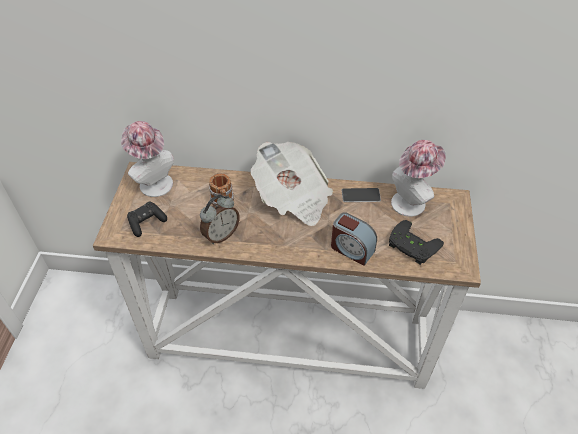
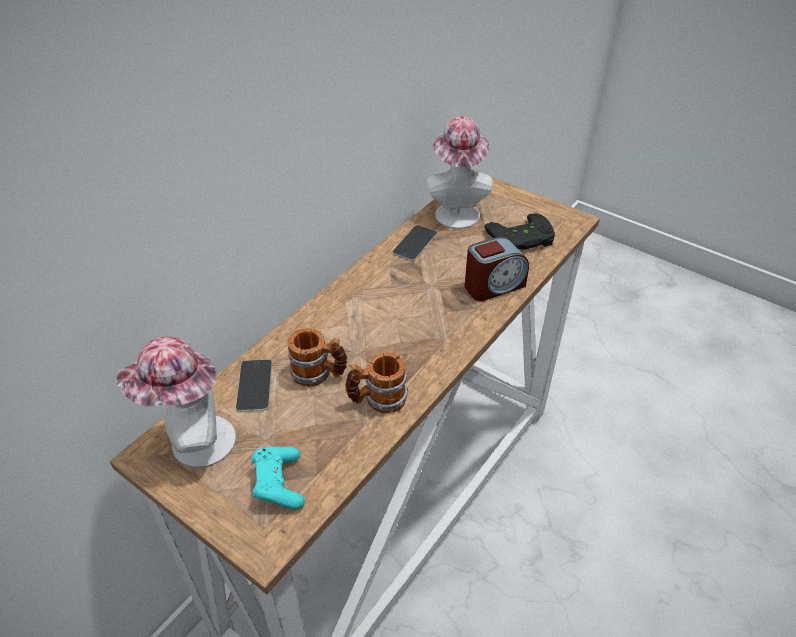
camera: 60 degrees left, 5 degrees down
(147, 223) = (278, 484): black game controller -> turquoise game controller
(200, 184) = (254, 385): none -> phone
(221, 235) = (377, 399): alarm clock -> mug
(293, 198) = (369, 300): newspaper -> none

